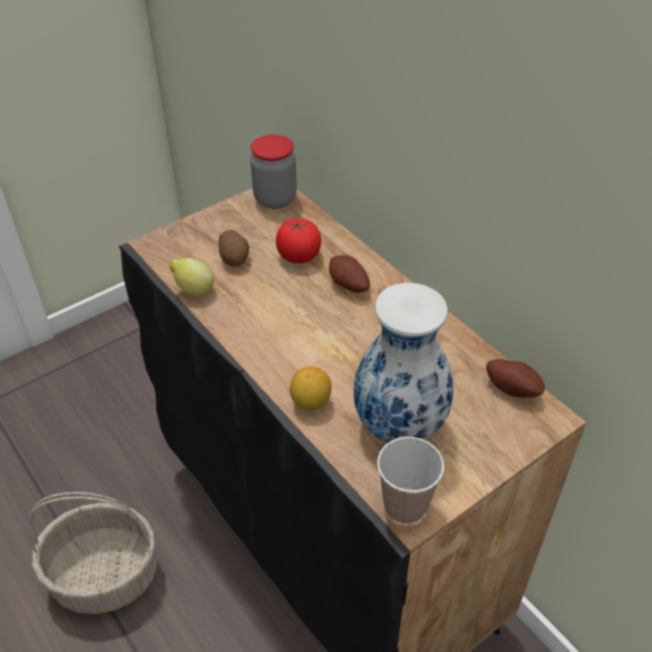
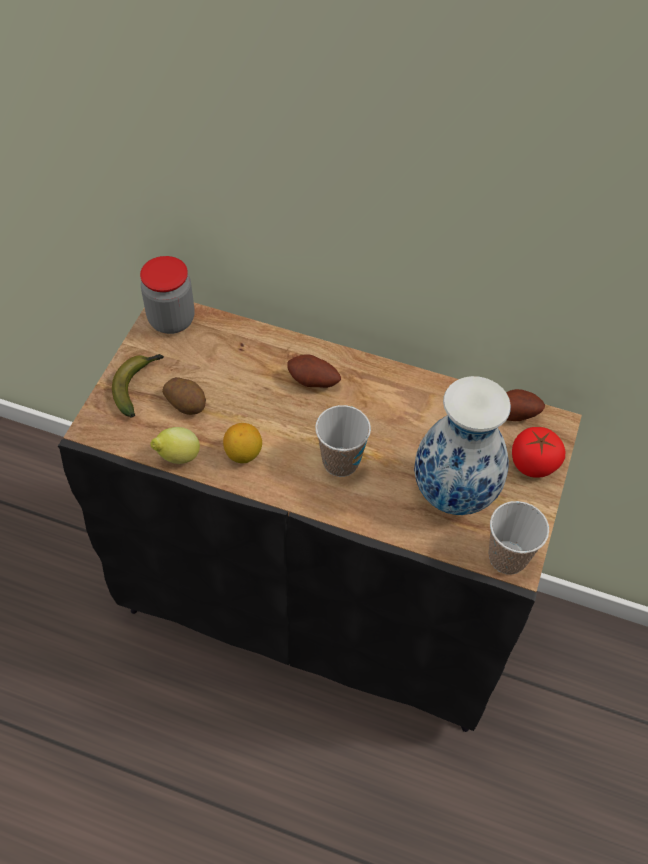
camera: 35 degrees left, 10 degrees up
(106, 575) = (138, 758): basket -> none
(210, 231) = (138, 385): none -> banana
(299, 255) = (244, 372): tomato -> tomato (533, 464)
(311, 402) = (369, 510): lemon -> lemon (243, 454)
(319, 354) = (340, 462): none -> cup

